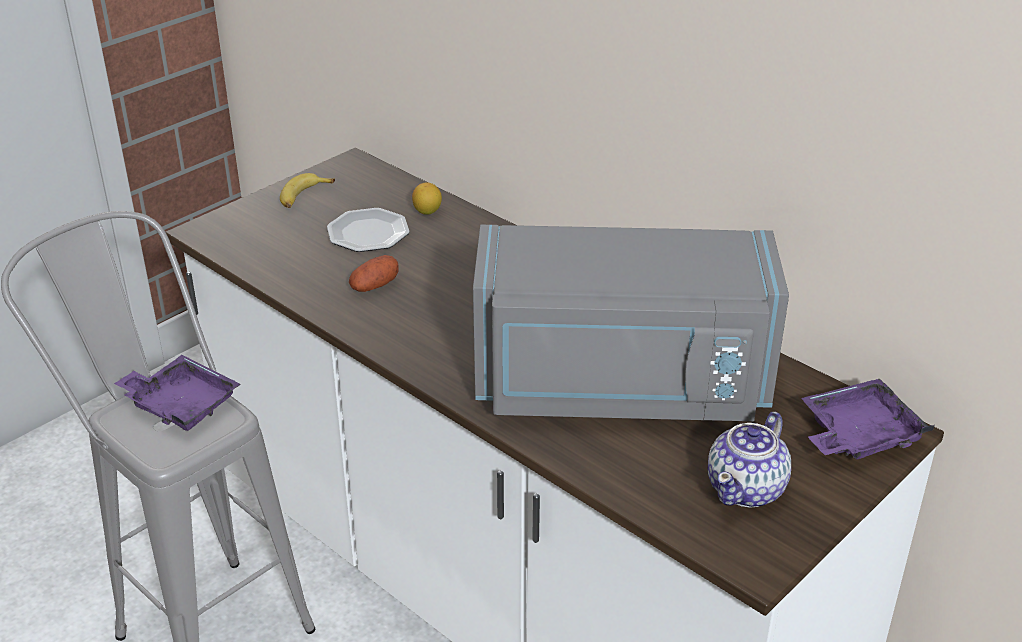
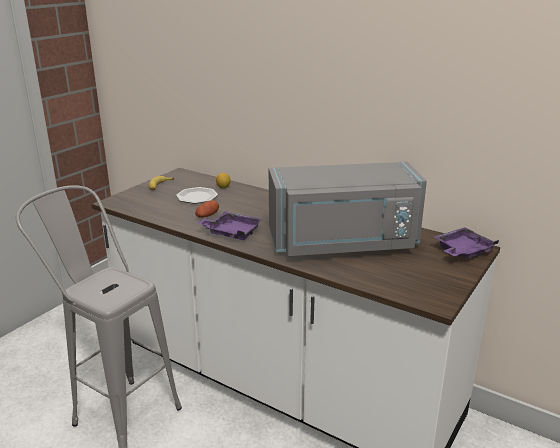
camera: 10 degrees left, 10 degrees down
(181, 404) = (112, 281): purple tray -> purple tray (232, 232)
(747, 488) = (421, 275): teapot -> none

